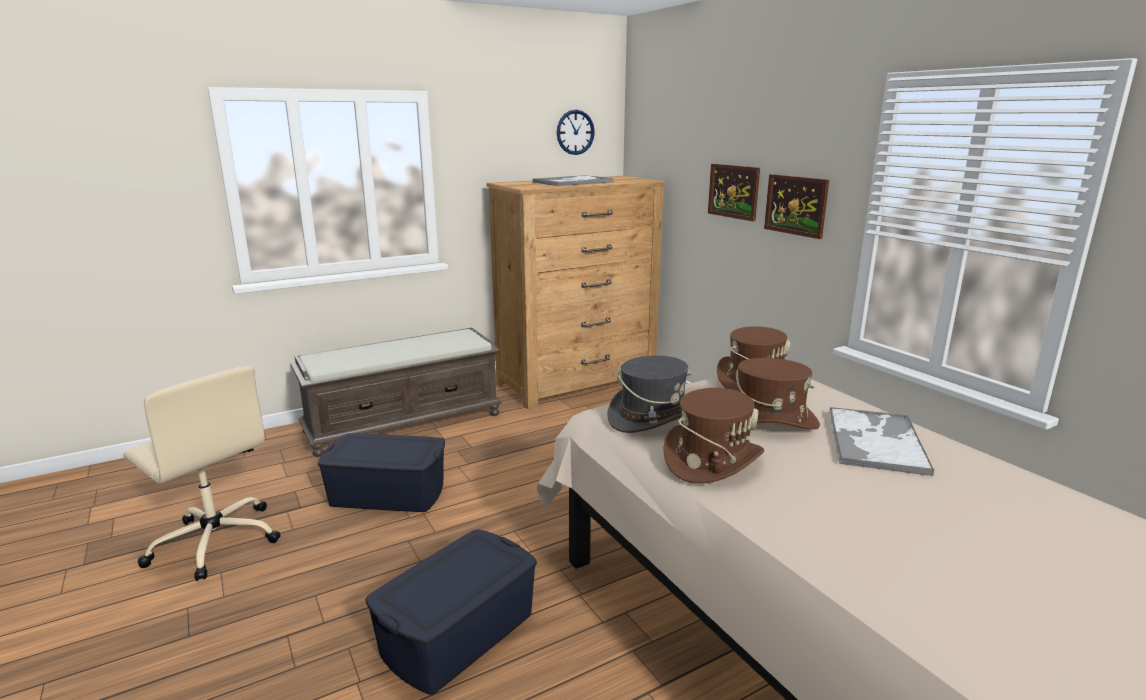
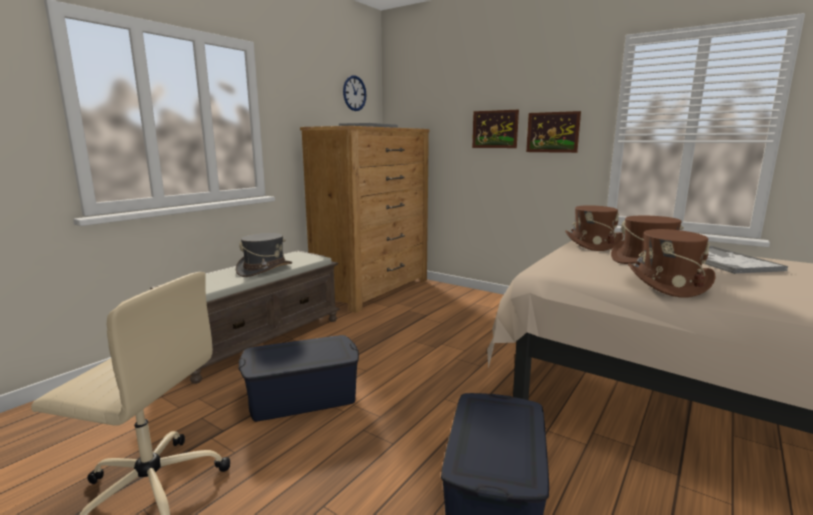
camera: 25 degrees left, 5 degrees down
(652, 418) = (579, 269): grey hat -> grey hat (265, 269)

